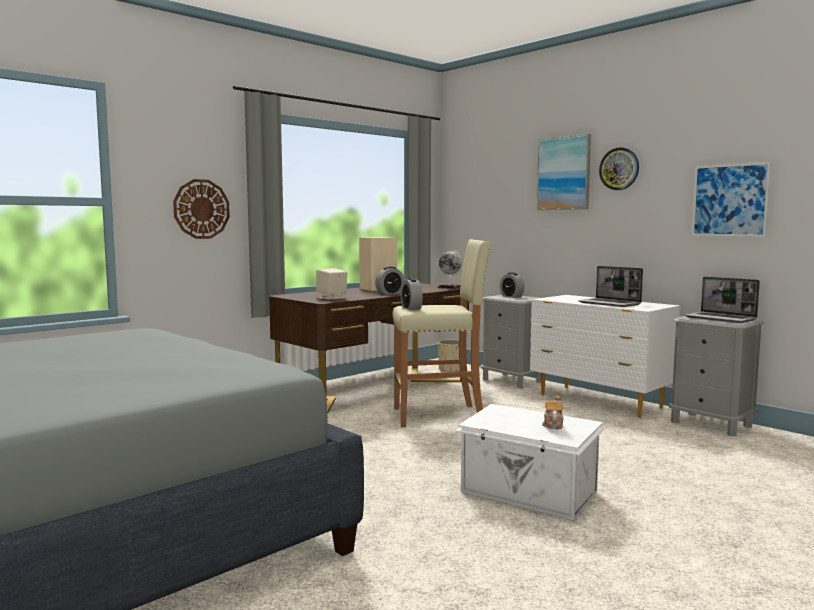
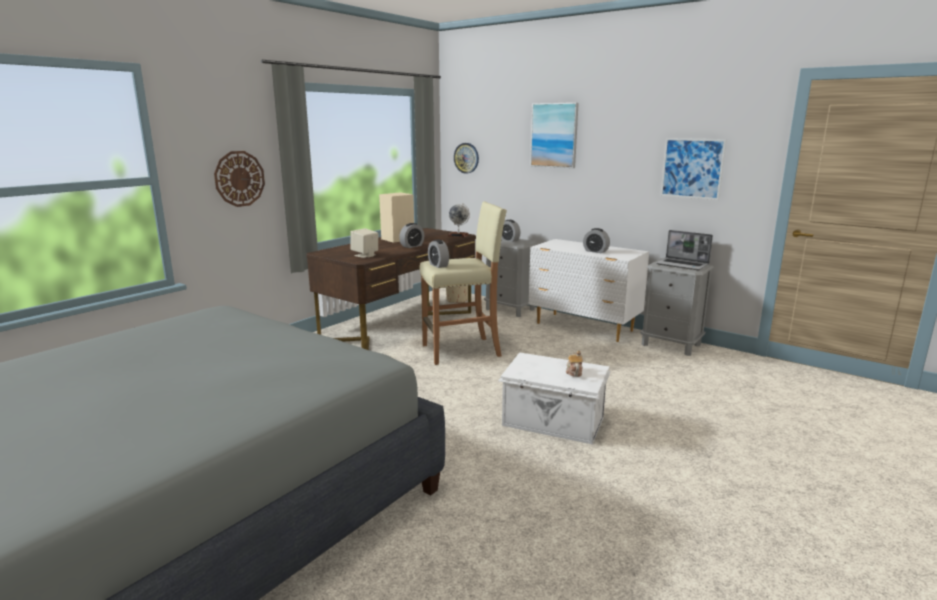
camera: 10 degrees left, 10 degrees up
(610, 304) = (595, 251): laptop -> alarm clock
(619, 169) = (602, 135): wall clock -> wall clock (466, 158)

